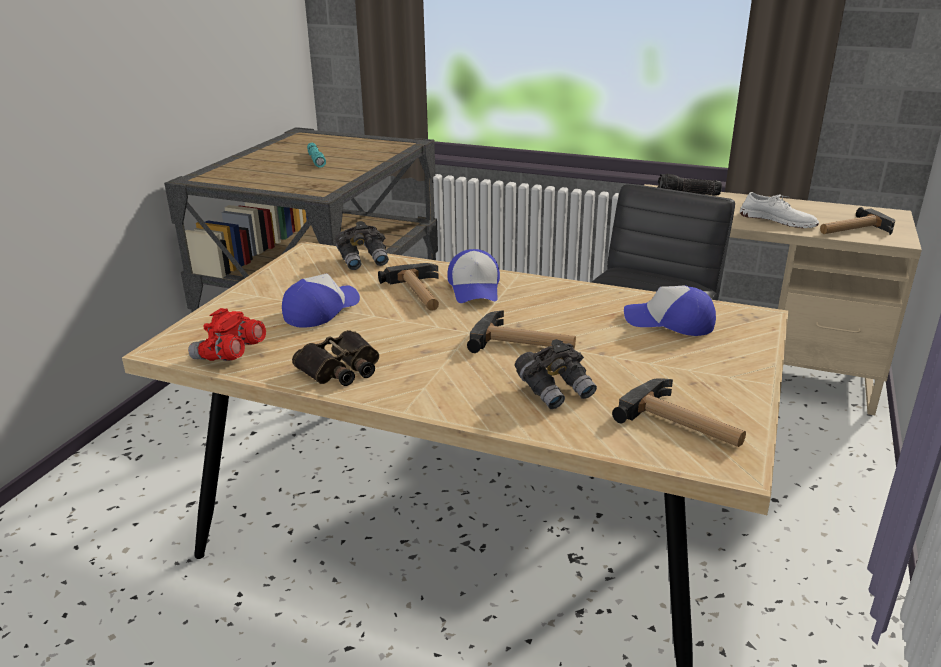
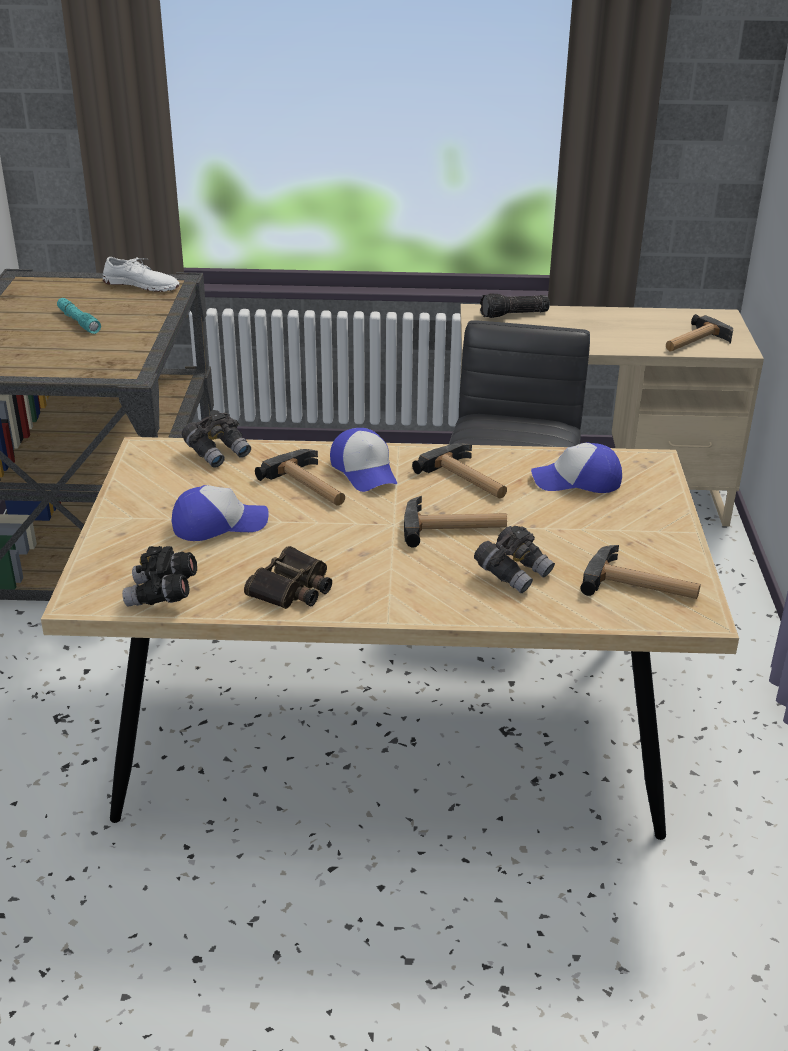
camera: 20 degrees left, 5 degrees up
(229, 355) = (162, 595): red binoculars -> black binoculars
(321, 310) = (219, 524): cap -> cap turned 60 degrees clockwise
(563, 307) = (468, 479): none -> hammer
(778, 220) = (619, 338): white shoe -> white shoe (141, 284)

